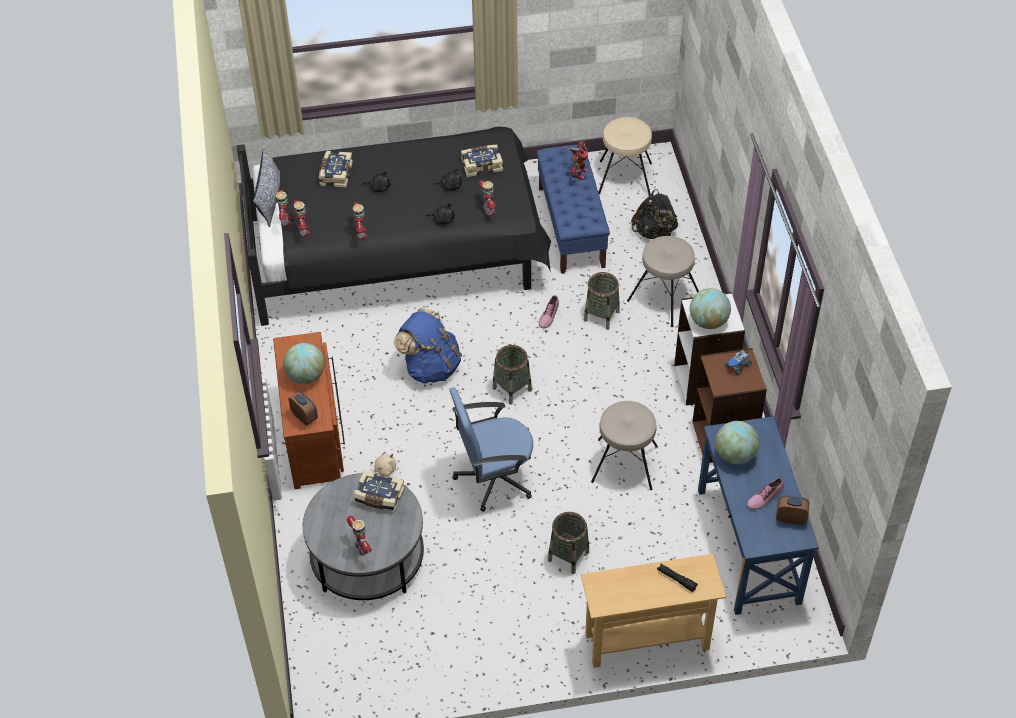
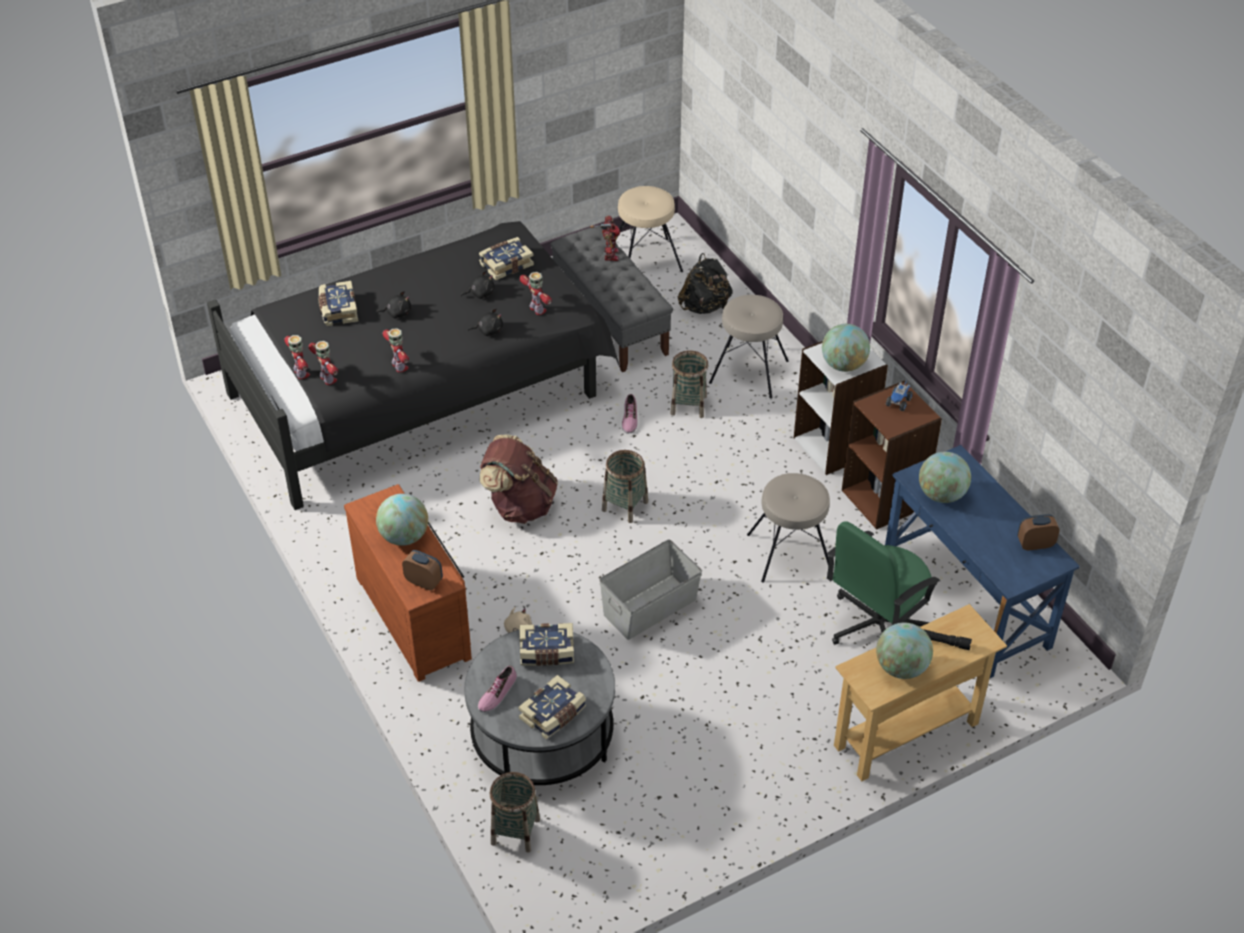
camera: 20 degrees left, 5 degrees down
(269, 199) = (269, 354): pillow -> none
(362, 548) = (553, 714): toy robot -> book
(431, 366) = (519, 505): blue backpack -> brown backpack
(493, 478) = (649, 606): blue office chair -> grey storage box
(568, 556) = (774, 668): basket -> basket (515, 831)
(571, 226) = (610, 321): blue bench -> grey bench
(631, 590) = (901, 668): none -> globe
(665, 544) = (876, 626): none -> green office chair
(764, 497) = (995, 529): shoe -> shoe (497, 693)

